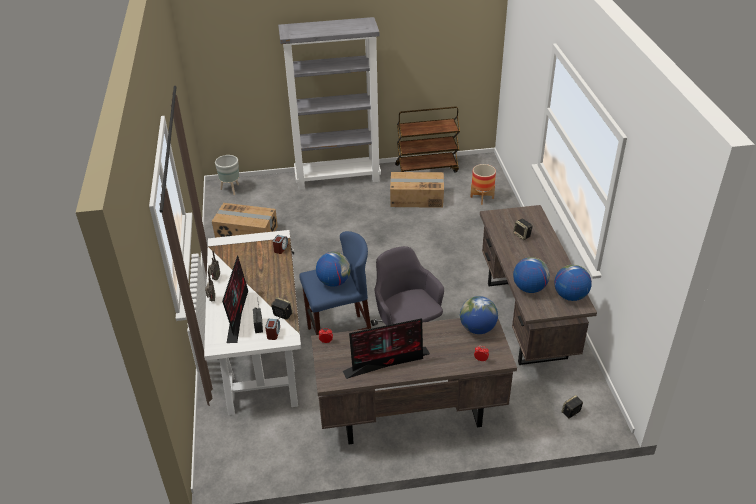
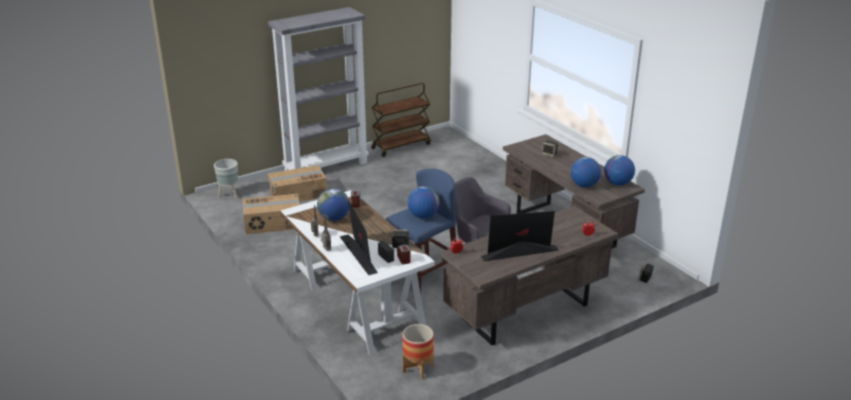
camera: 25 degrees left, 10 degrees down
(388, 362) = (518, 253): monitor -> monitor turned 150 degrees counterclockwise
(416, 198) = (409, 168): cardboard box -> cardboard box (298, 194)
(477, 328) = (568, 217): globe -> globe (334, 218)
(482, 197) = (465, 157): planter -> planter (418, 368)

